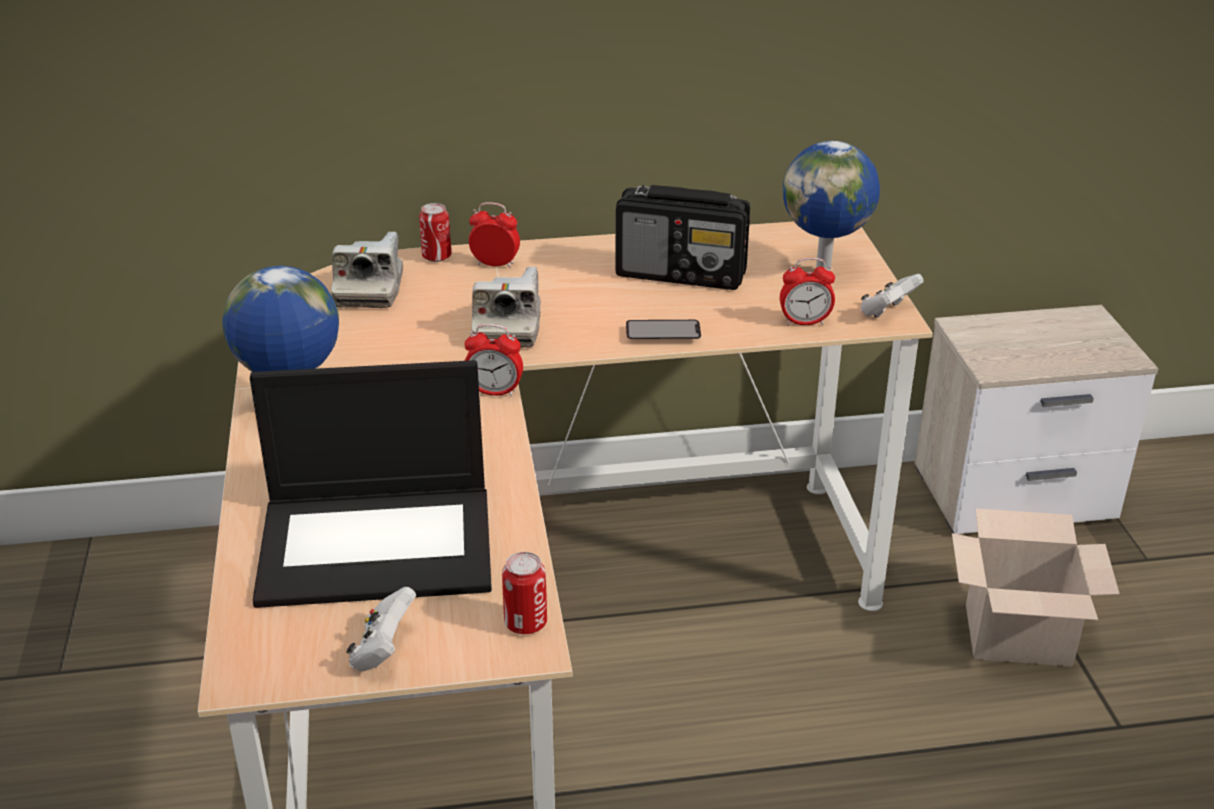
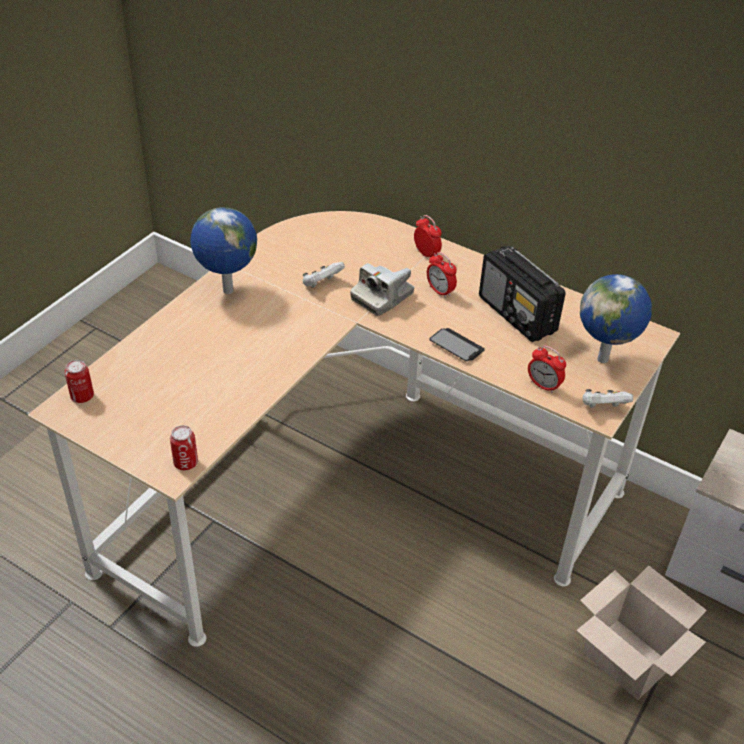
camera: 40 degrees right, 10 degrees up
(369, 290) = (346, 236): camera -> none
(379, 544) = (179, 382): laptop -> none
(383, 651) = (118, 435): white game controller -> white game controller (321, 284)
(436, 257) = (403, 233): can -> can (82, 396)
(494, 392) = (327, 332): alarm clock -> alarm clock (440, 291)

